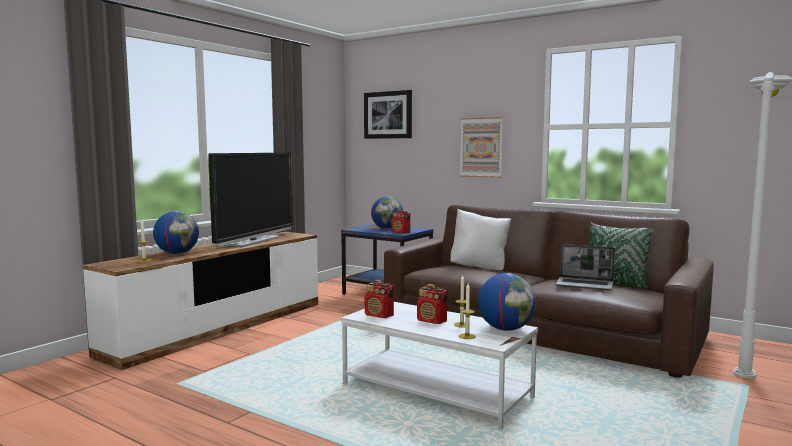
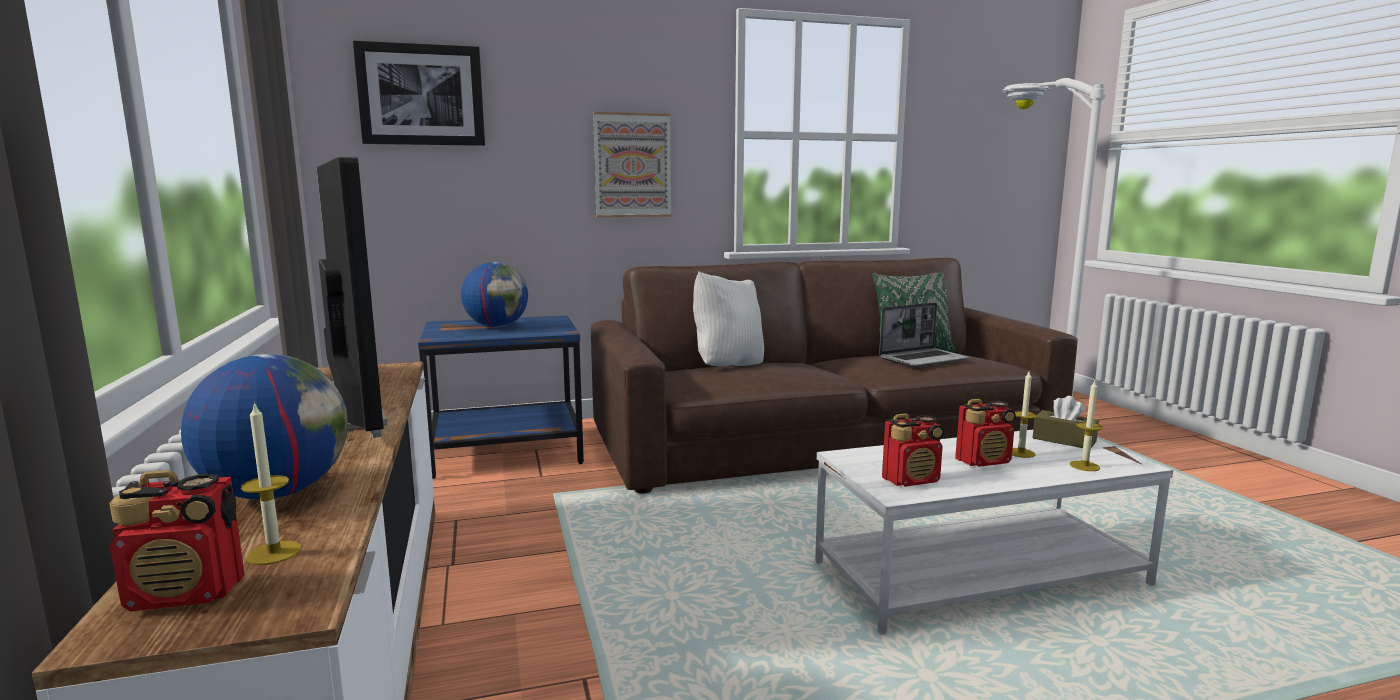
camera: 50 degrees left, 5 degrees up
(401, 232) = (553, 329): radio -> radio (188, 594)
(506, 329) = (1064, 440): globe -> brown tissue box

